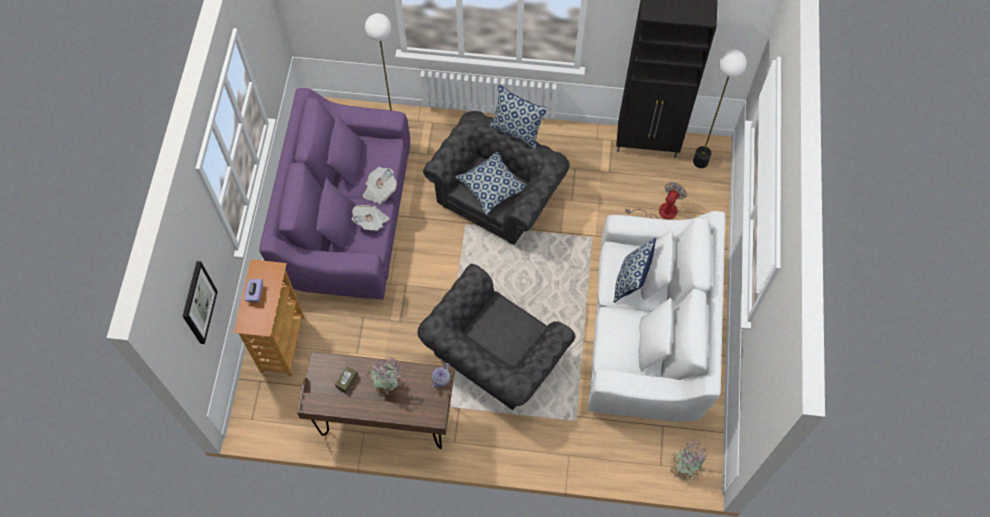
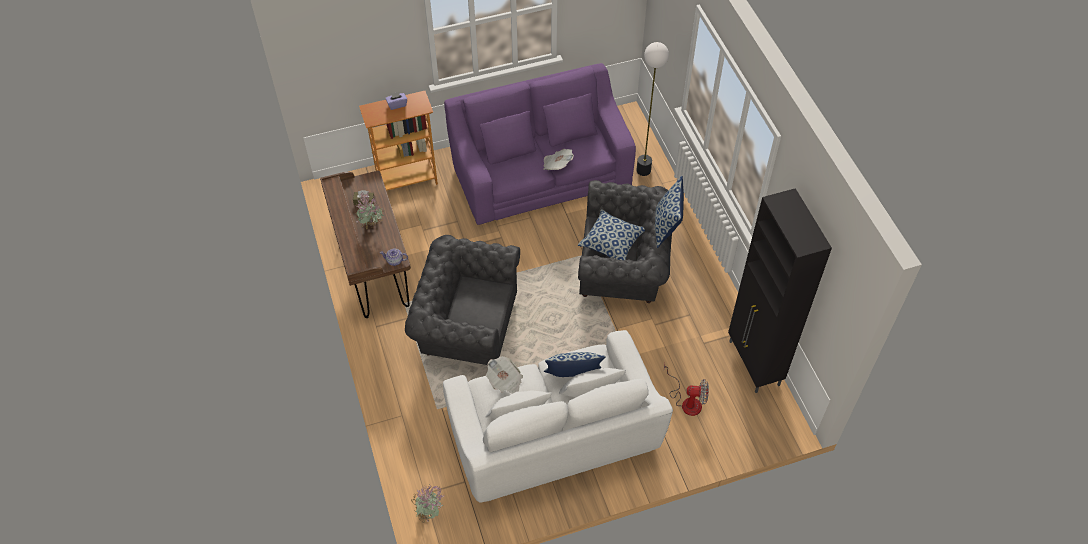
camera: 65 degrees right, 10 degrees down
(198, 303) = (350, 55): picture -> none
(371, 221) = (525, 171): newspaper -> newspaper (505, 381)
(701, 161) = (765, 416): floor lamp -> none

